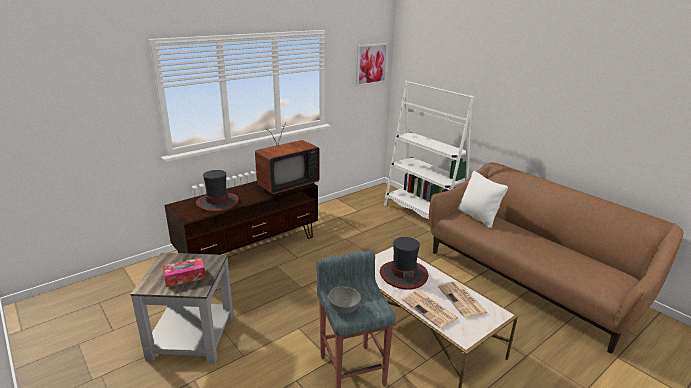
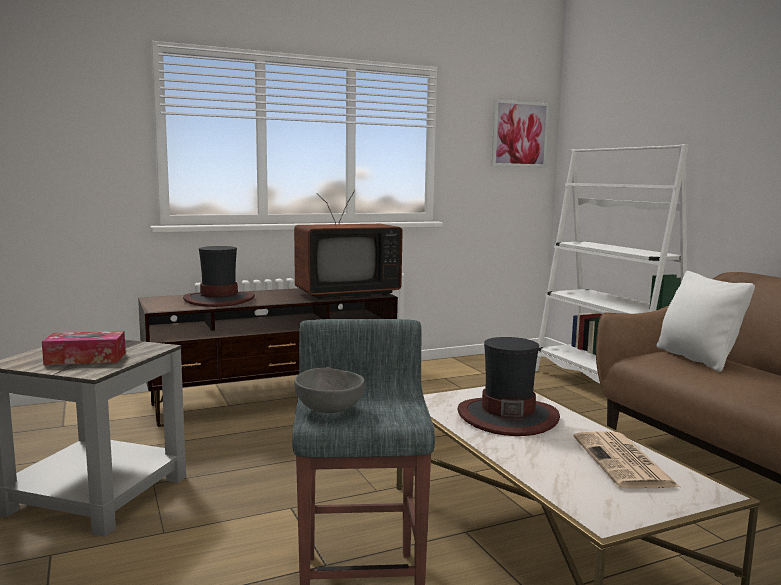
camera: 15 degrees right, 15 degrees down
(430, 309) = (542, 466): newspaper -> none

